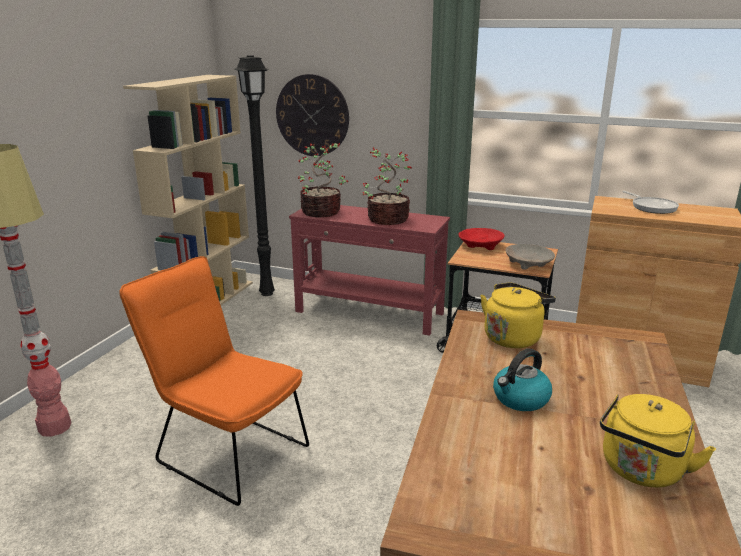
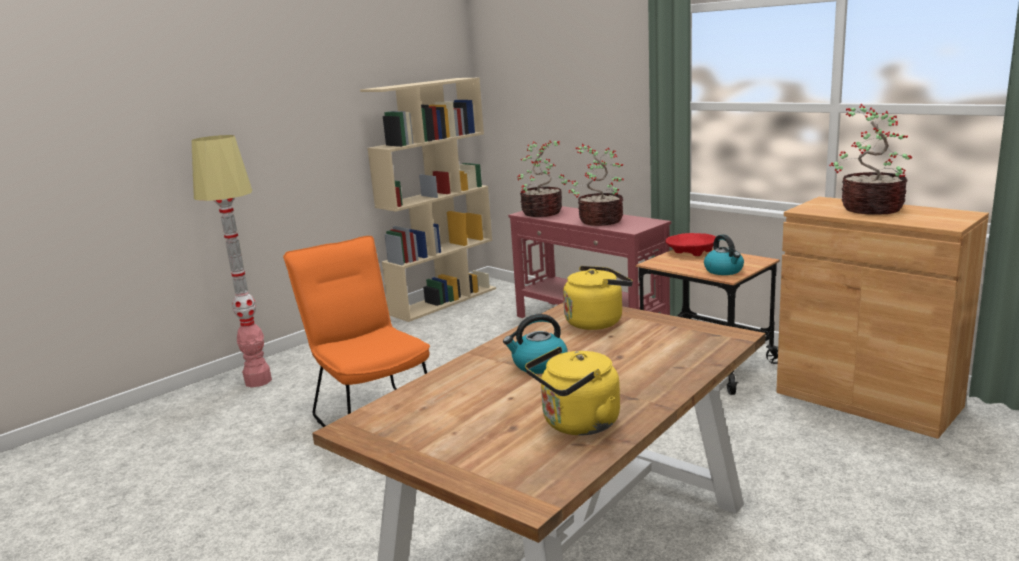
camera: 25 degrees right, 5 degrees down
(268, 293) = (503, 299): black floor lamp -> none
(312, 115) = (550, 115): wall clock -> none
(528, 264) = (724, 271): beige bowl -> kettle
(652, 207) = (869, 208): frying pan -> potted plant

